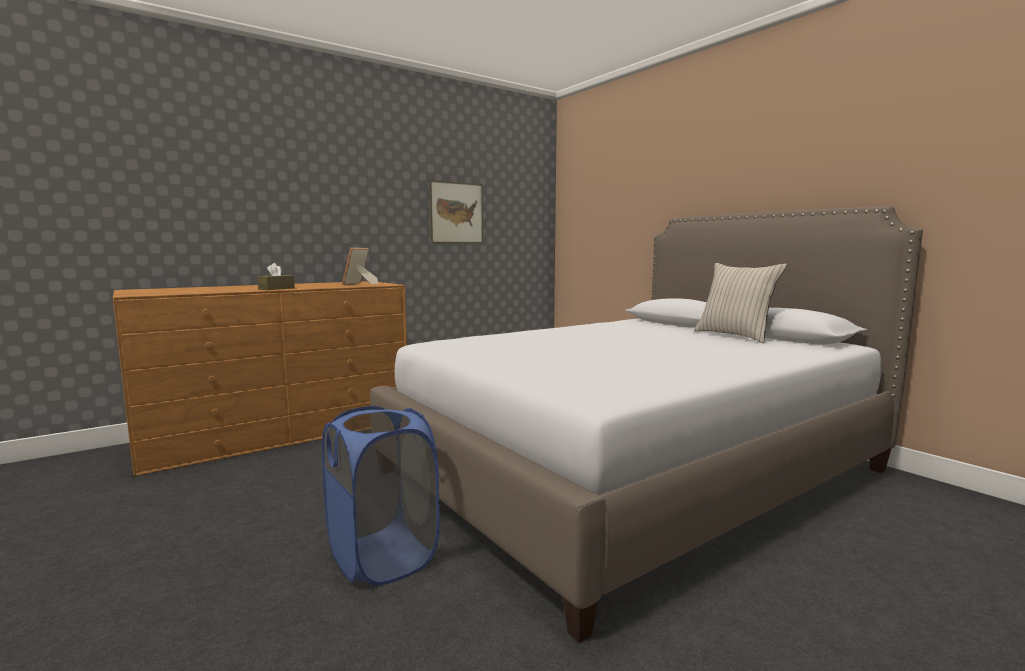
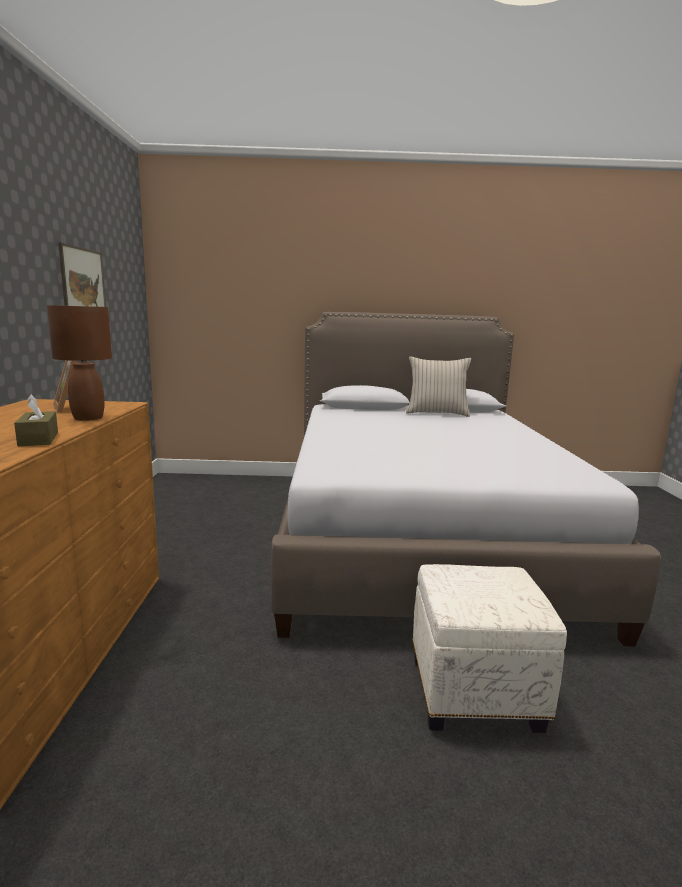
camera: 55 degrees left, 5 degrees up
(337, 286) = (88, 418): none -> brown table lamp
(383, 557) = (475, 691): blue laundry basket -> white ottoman

